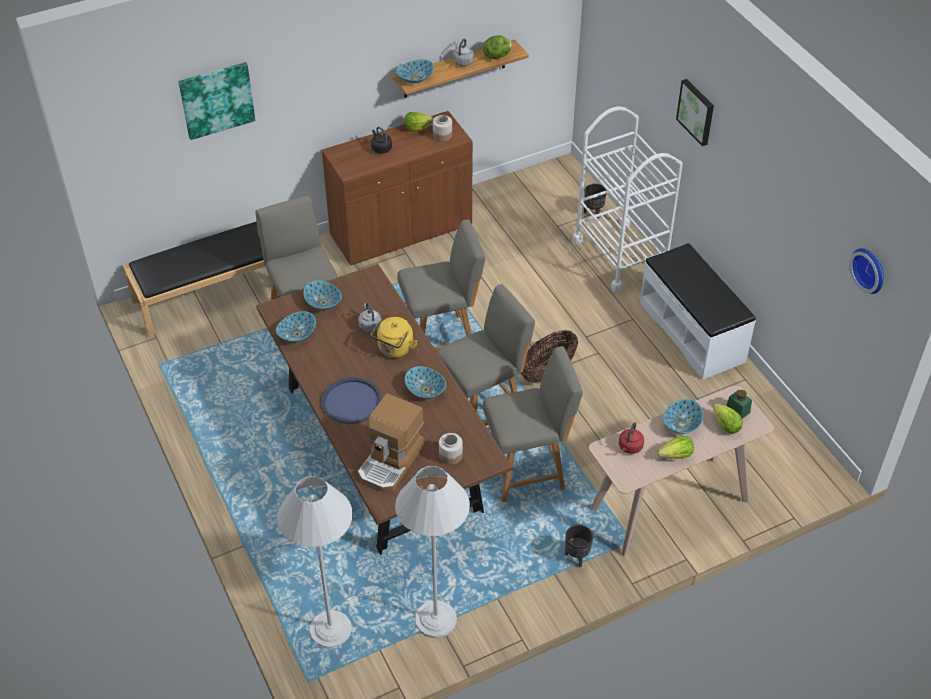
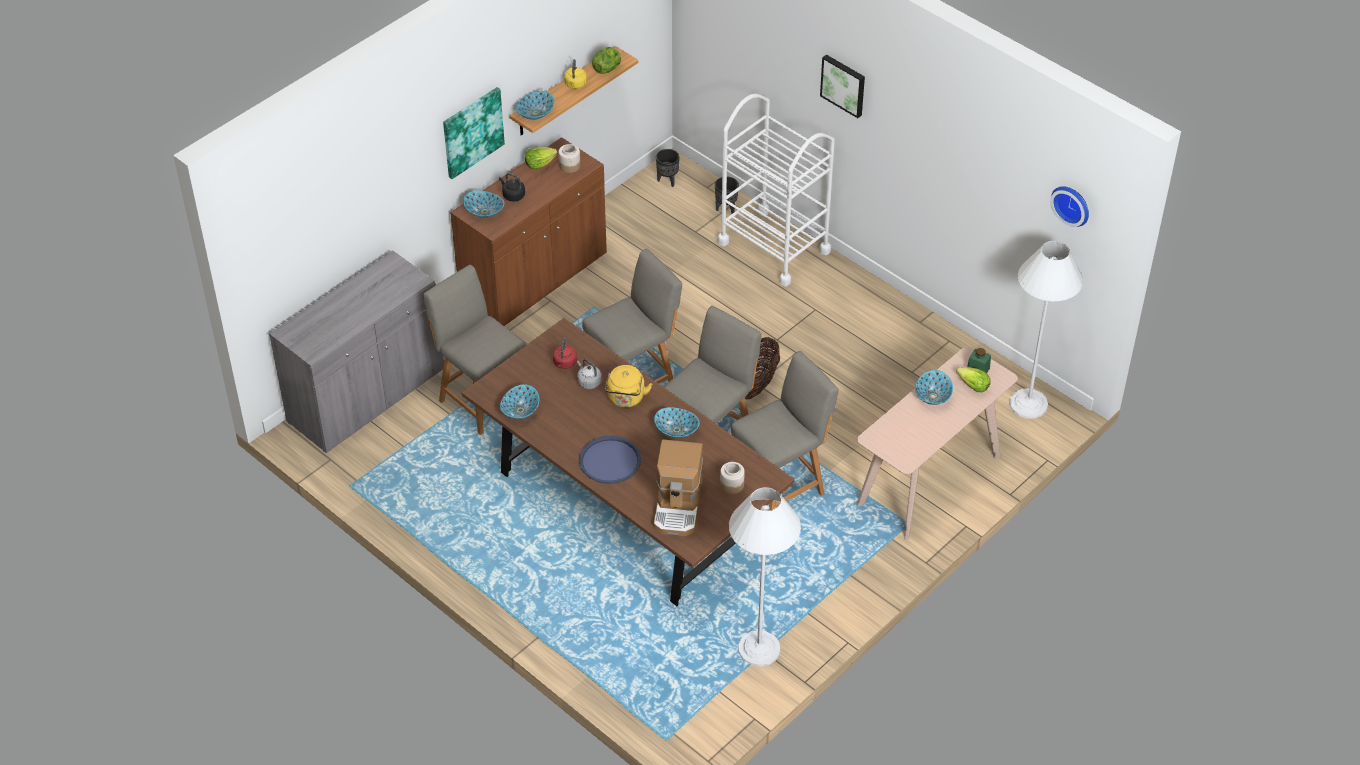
camera: 20 degrees left, 0 degrees up
(214, 293) = (367, 396): black bench -> grey cabinet
(216, 100) = (355, 187): picture -> picture (472, 132)
(323, 303) = (529, 372): bowl -> bowl (484, 212)
(330, 629) = (663, 687): white floor lamp -> white floor lamp (1028, 404)
(462, 63) = (575, 85): grey kettle -> yellow kettle
(577, 557) = (864, 554): black planter -> black planter (667, 181)
(630, 447) = (895, 430): red kettle -> red kettle (564, 363)
(676, 456) = (940, 426): lettuce -> none
(692, 332) = (879, 307): white bench -> none

